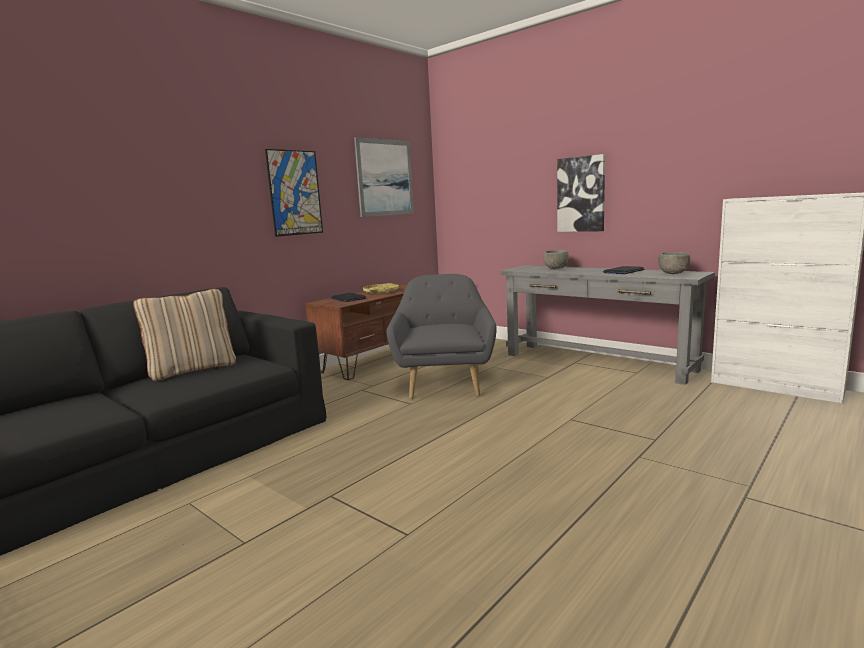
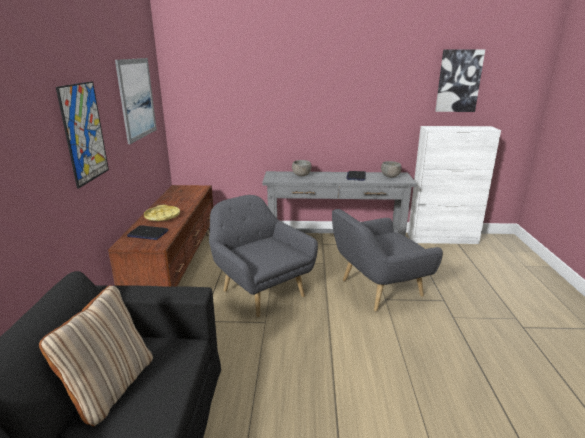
camera: 40 degrees left, 10 degrees up
(574, 410) = (377, 290): none -> grey armchair
(581, 194) = (313, 116): picture -> picture (458, 81)

